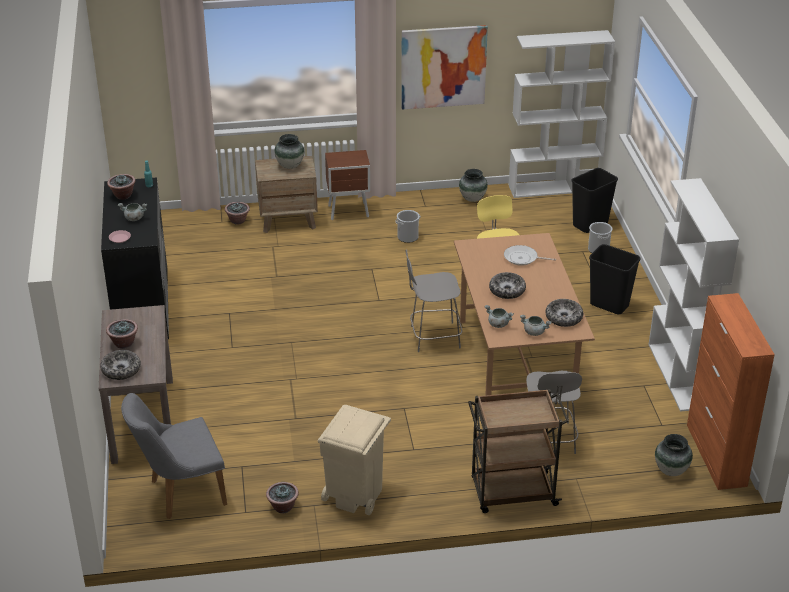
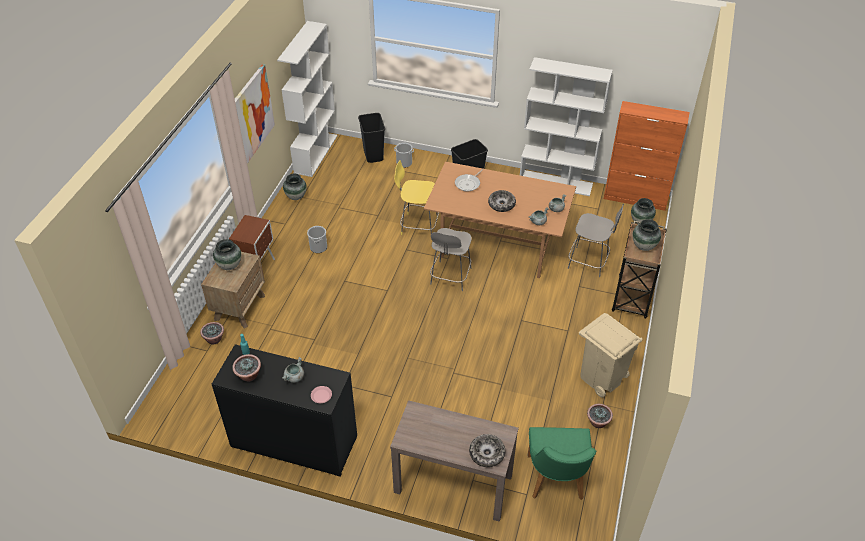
camera: 65 degrees left, 10 degrees up
(123, 343) = (449, 442): potted plant -> none
(180, 493) = (556, 482): grey chair -> green chair
(517, 413) = (644, 246): none -> vase
(564, 317) = (547, 190): bowl -> none

